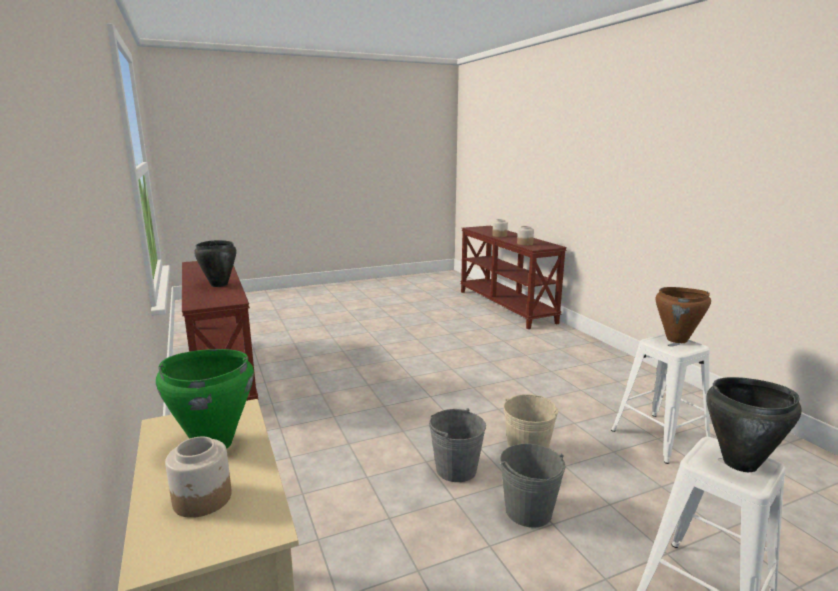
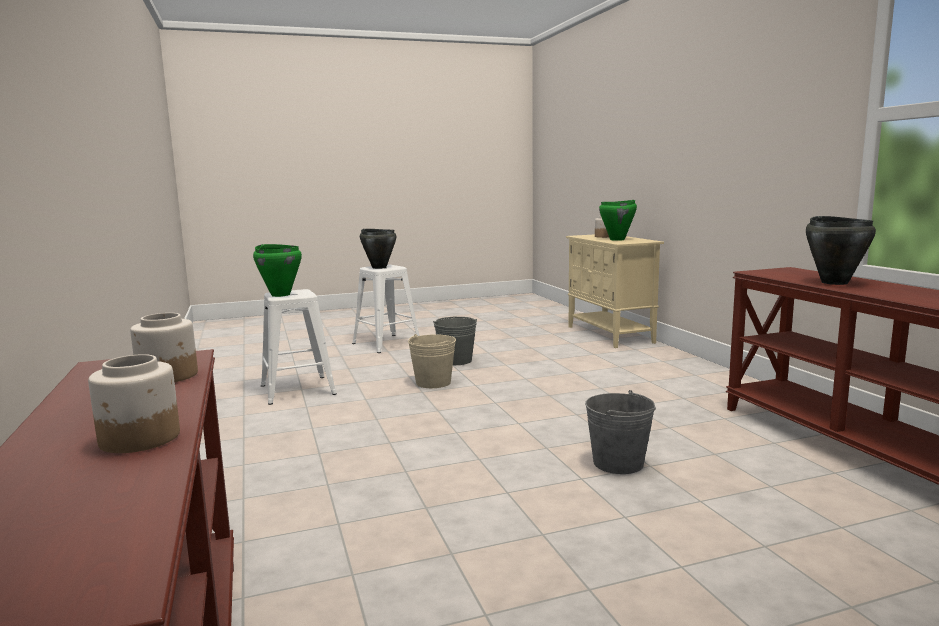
camera: 175 degrees left, 5 degrees down
(456, 469) = (500, 375): grey bucket -> grey bucket (618, 463)
(677, 340) = (280, 295): brown cooking pot -> green cooking pot

